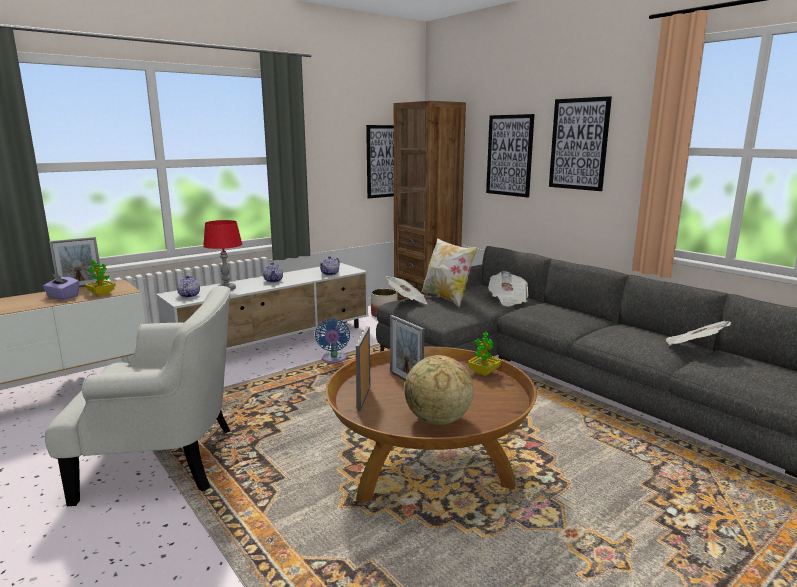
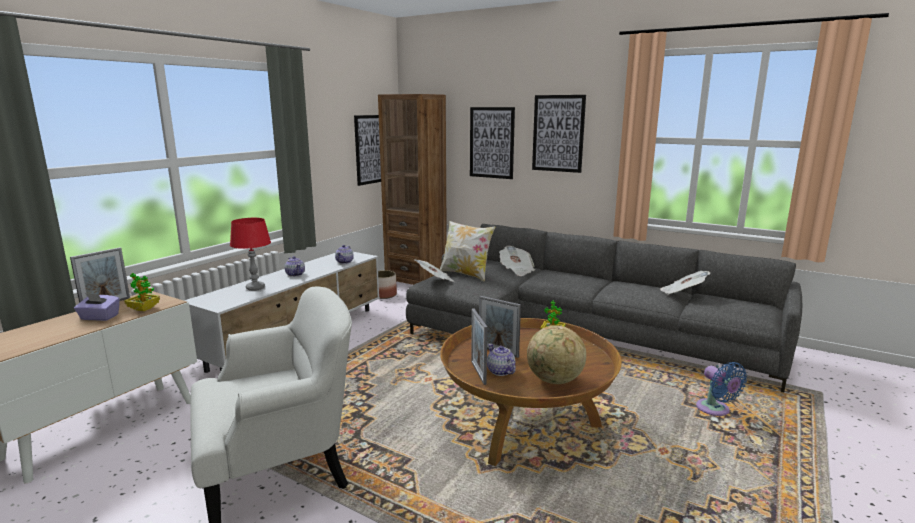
camera: 20 degrees left, 0 degrees up
(189, 295) = (221, 299): teapot -> teapot (500, 371)
(333, 360) = (370, 344): blue fan -> blue fan (715, 410)

